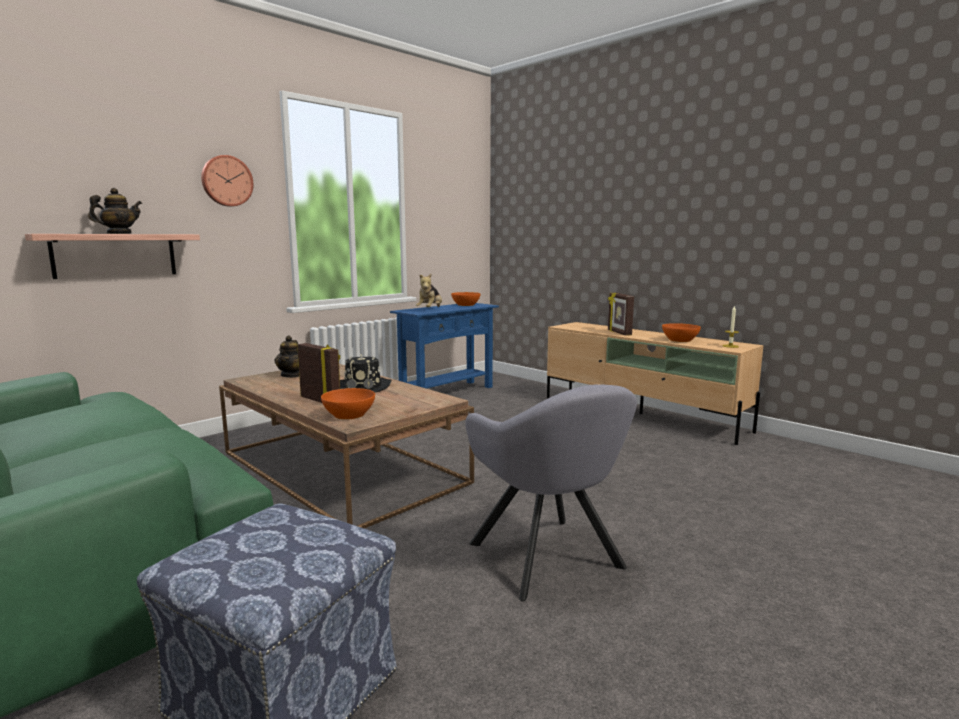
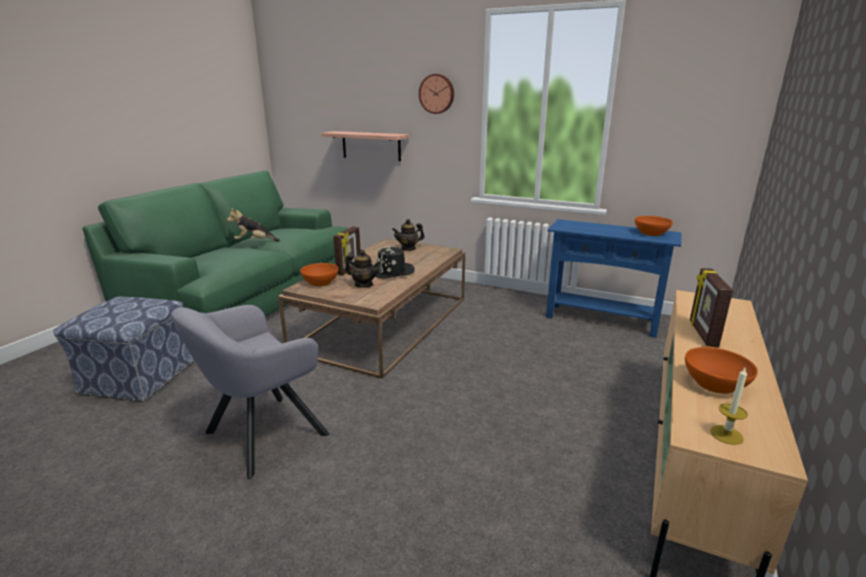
camera: 70 degrees right, 10 degrees up
(119, 233) = (366, 133): teapot -> teapot (363, 285)
(430, 310) = (585, 228): plush toy -> plush toy (254, 242)
(618, 333) = (702, 334): picture frame -> picture frame turned 45 degrees counterclockwise

